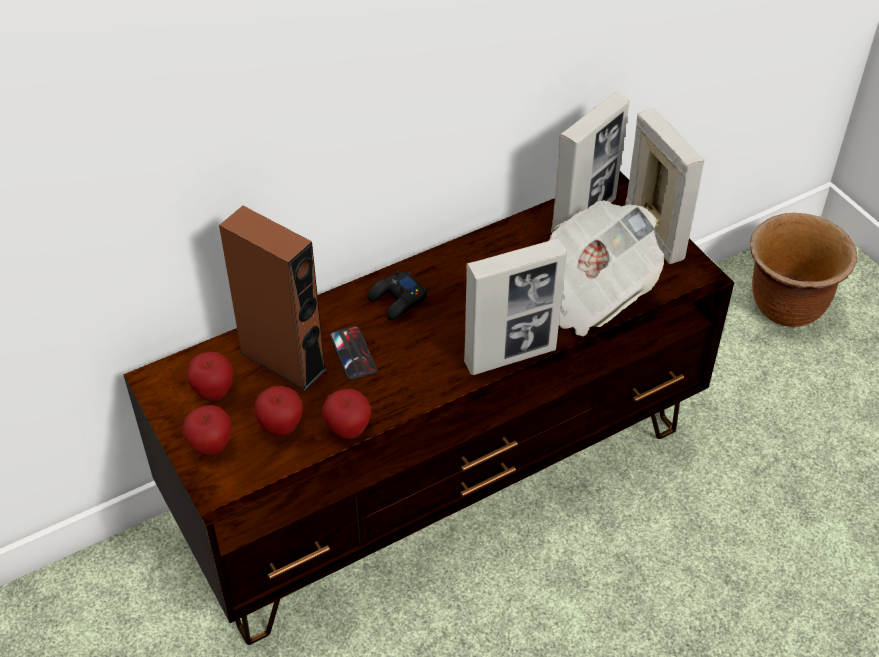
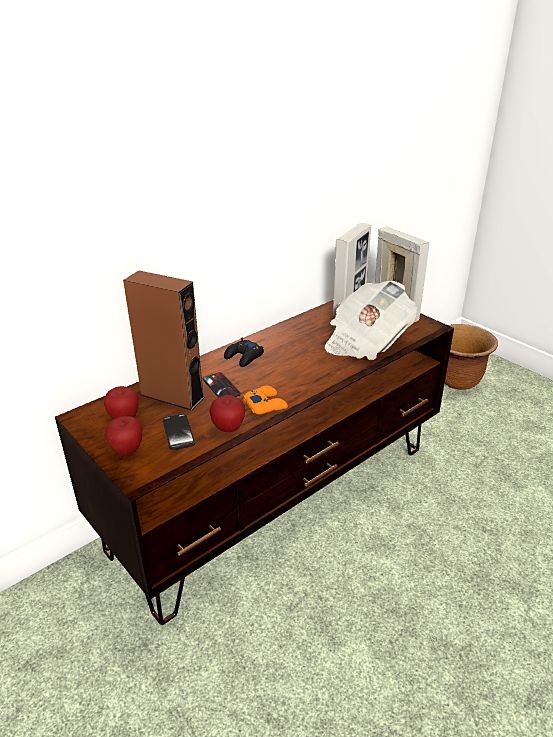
camera: 10 degrees left, 15 degrees down
(281, 427) = (178, 432): apple -> phone
(407, 395) = (265, 405): none -> orange game controller
(510, 356) = (329, 376): picture frame -> none

